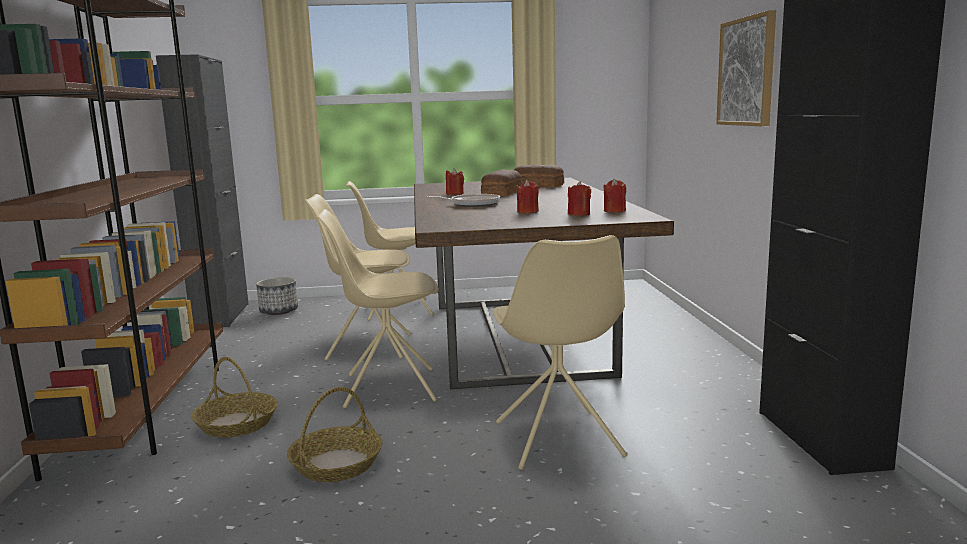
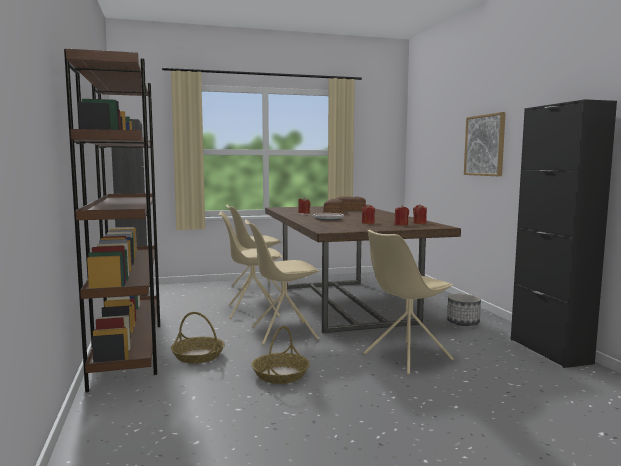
camera: 10 degrees left, 5 degrees down
(278, 311) = (174, 291): planter -> planter (462, 322)
(558, 440) = (406, 357): beige chair -> beige chair turned 75 degrees clockwise

